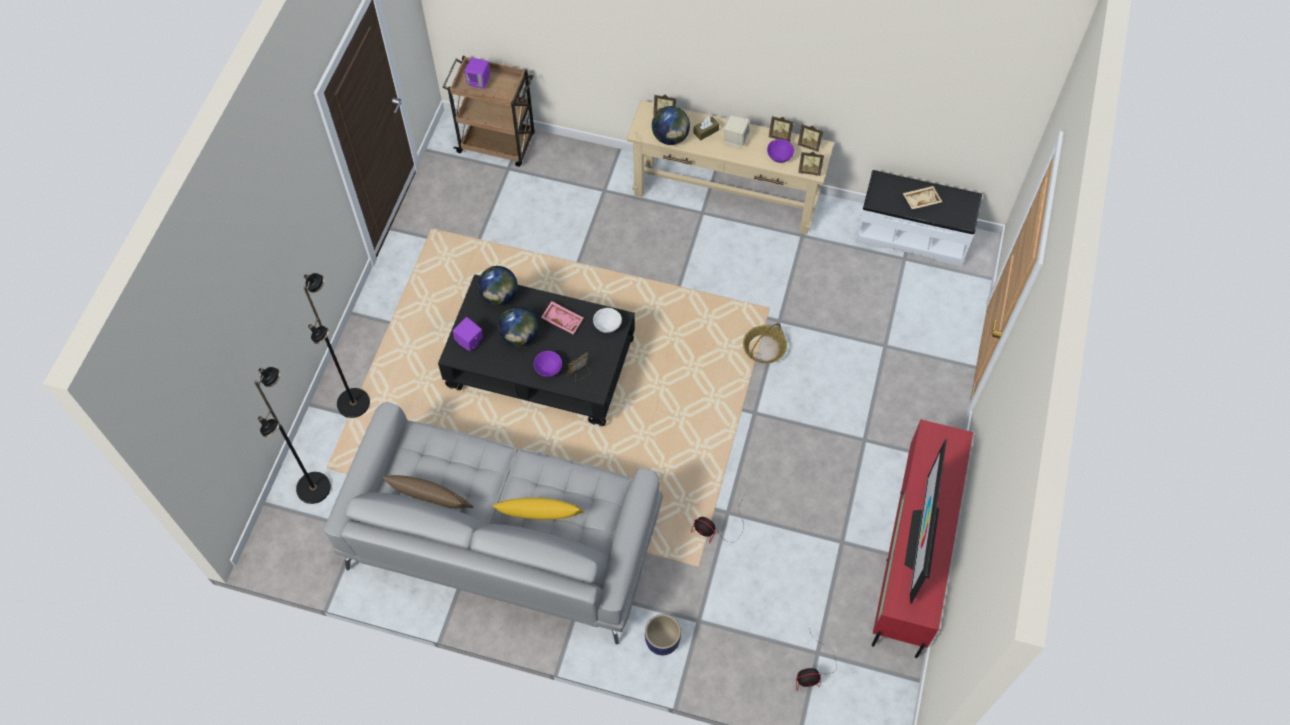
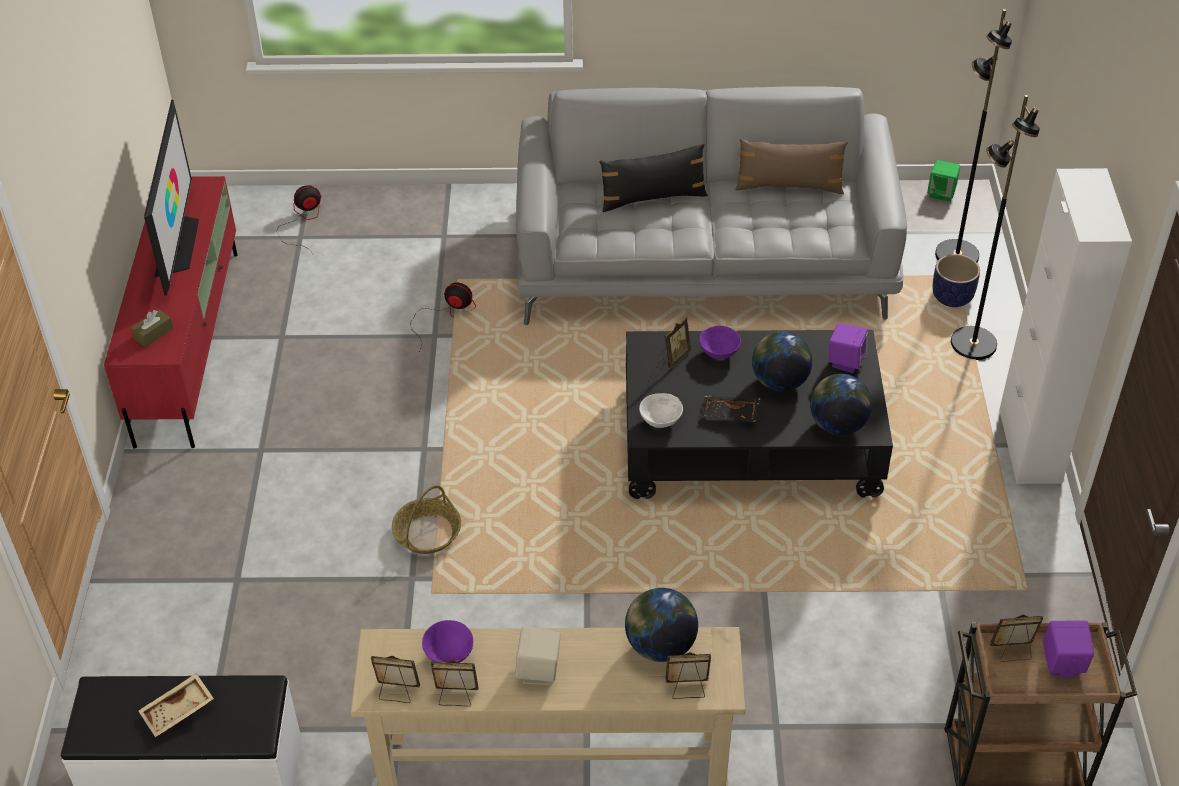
camera: 165 degrees right, 15 degrees down
(283, 558) = (941, 193): none -> green speaker
(369, 316) = (1029, 446): none -> white cabinet
(539, 517) = (653, 198): yellow pillow -> black pillow
(563, 320) = (729, 415): pink tray -> black tray
(662, 641) = (481, 212): planter -> planter (952, 297)
(706, 131) = (599, 673): brown tissue box -> brown tissue box (153, 333)
(809, 170) = (389, 643): picture frame -> picture frame (1012, 652)

